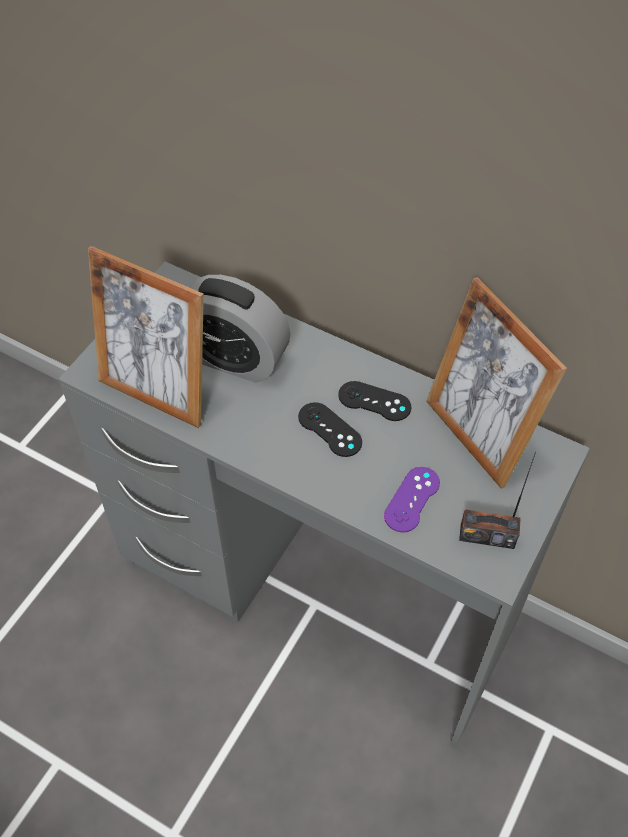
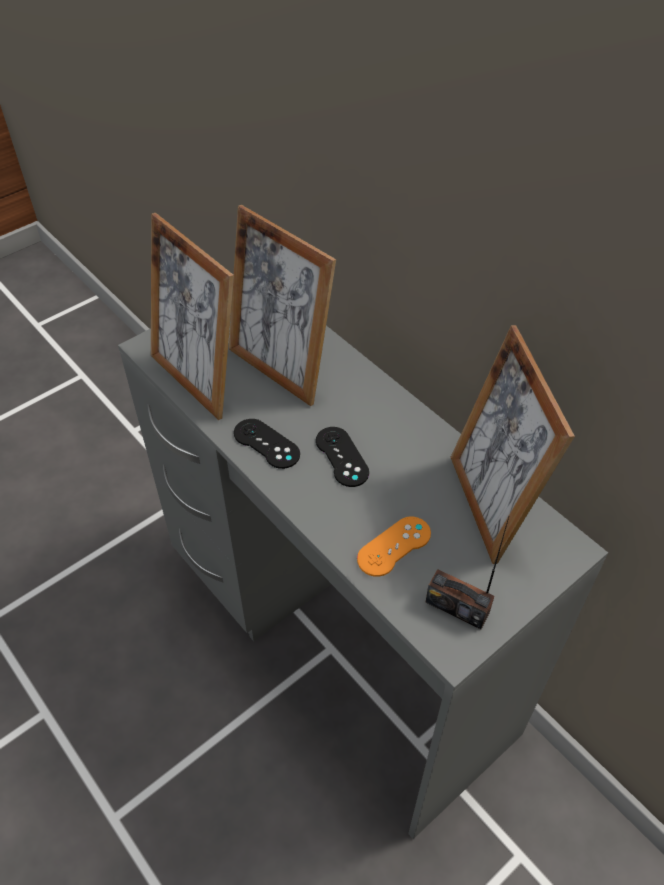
camera: 20 degrees right, 5 degrees down
(233, 358) = (281, 368): alarm clock -> picture frame
(374, 401) = (398, 443): black game controller -> black game controller (266, 444)
(412, 499) = (394, 546): purple game controller -> orange game controller

